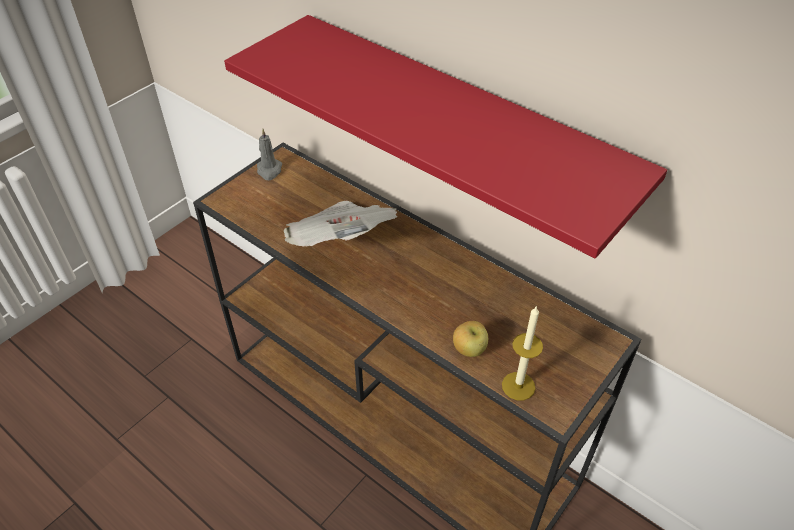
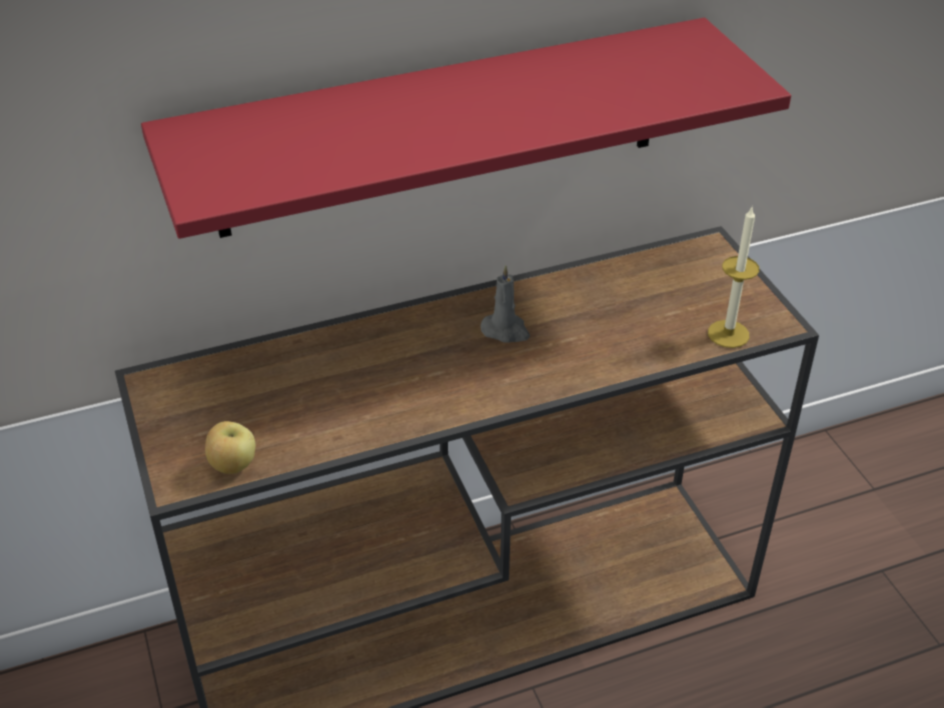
camera: 60 degrees left, 5 degrees down
(269, 170) = (167, 406): grey candle -> grey candle (506, 330)
(341, 243) = (391, 388): newspaper -> none
(469, 350) = (654, 348): apple -> apple (233, 466)

